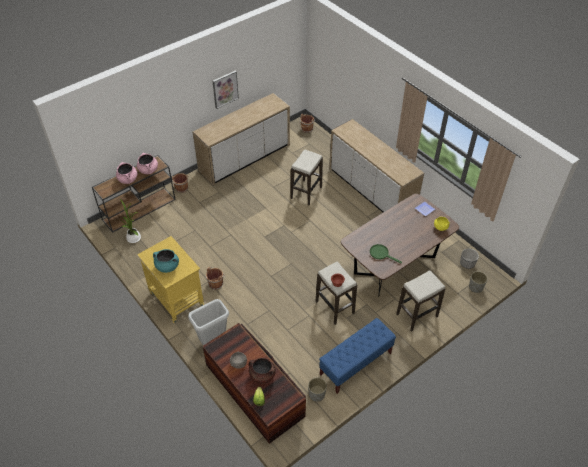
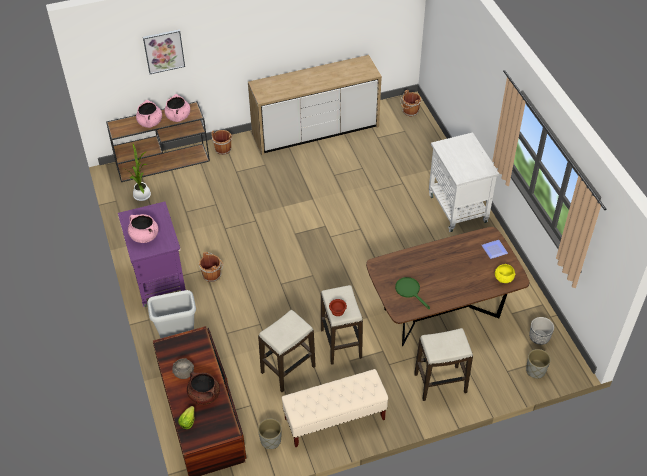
camera: 20 degrees right, 0 degrees up
(167, 266) = (144, 236): turquoise cooking pot -> pink cooking pot
(176, 299) = (159, 280): yellow cart -> purple cart
(225, 89) = (299, 37): picture -> picture (164, 51)
(306, 193) = (371, 192): stool -> stool (288, 369)
(355, 364) = (334, 419): blue bench -> beige bench
(371, 190) = (457, 209): dresser -> white cart

